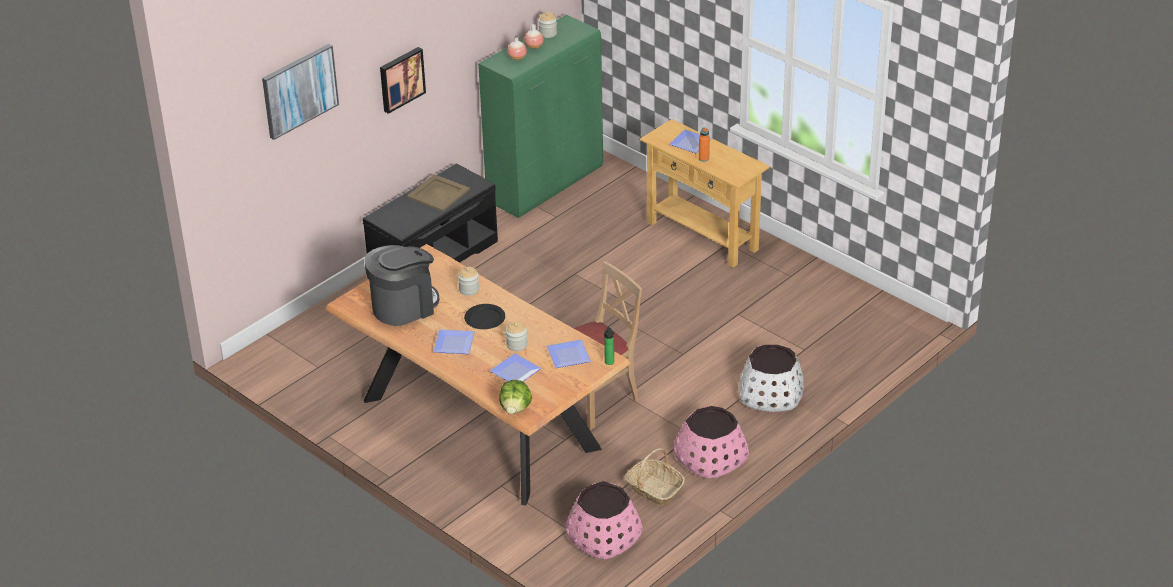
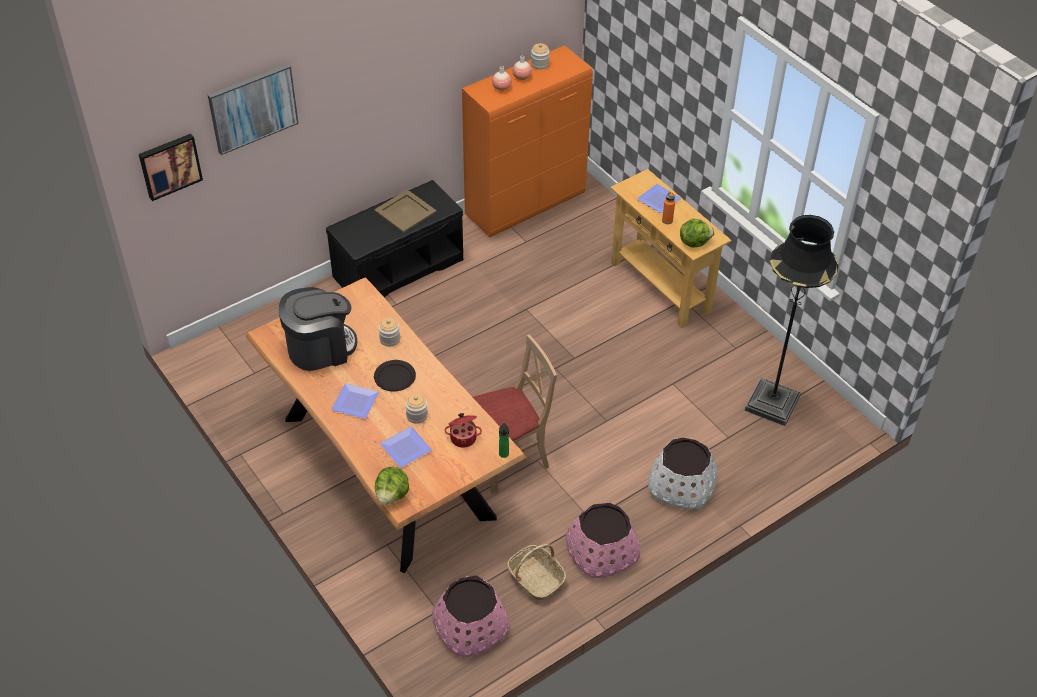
camera: 10 degrees right, 10 degrees up
(401, 79) = (373, 100): picture -> picture (169, 165)
(546, 185) = (526, 204): green cabinet -> orange cabinet
(567, 355) = (463, 437): plate -> cooking pot
(735, 172) = (694, 242): none -> lettuce
(838, 316) = (772, 403): none -> black floor lamp

